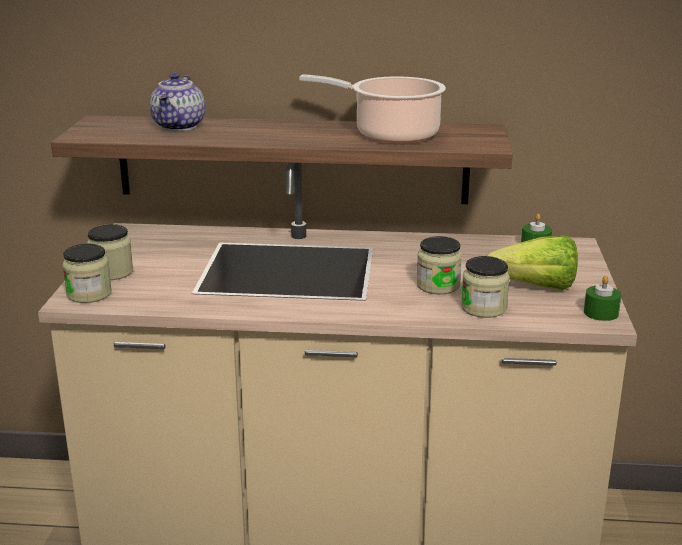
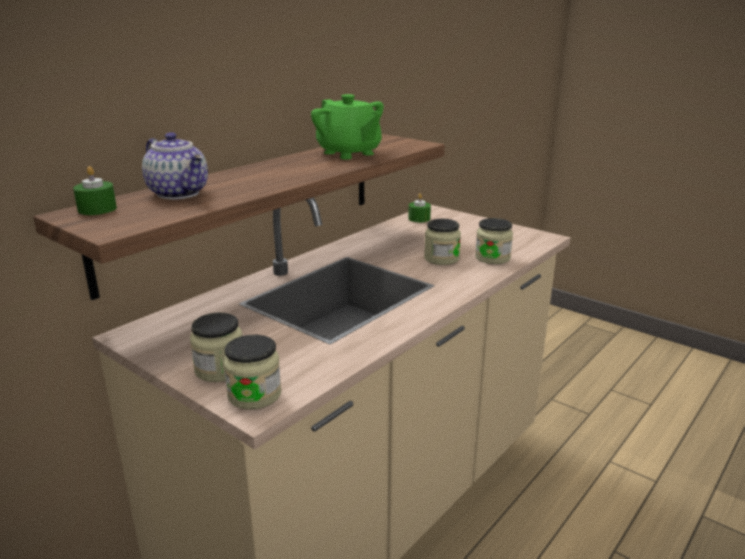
camera: 55 degrees left, 0 degrees up
(391, 134) = (349, 153): cooking pot -> green teapot
(528, 286) = (475, 238): lettuce -> none
(601, 313) = (534, 235): green candle -> green candle (97, 209)

